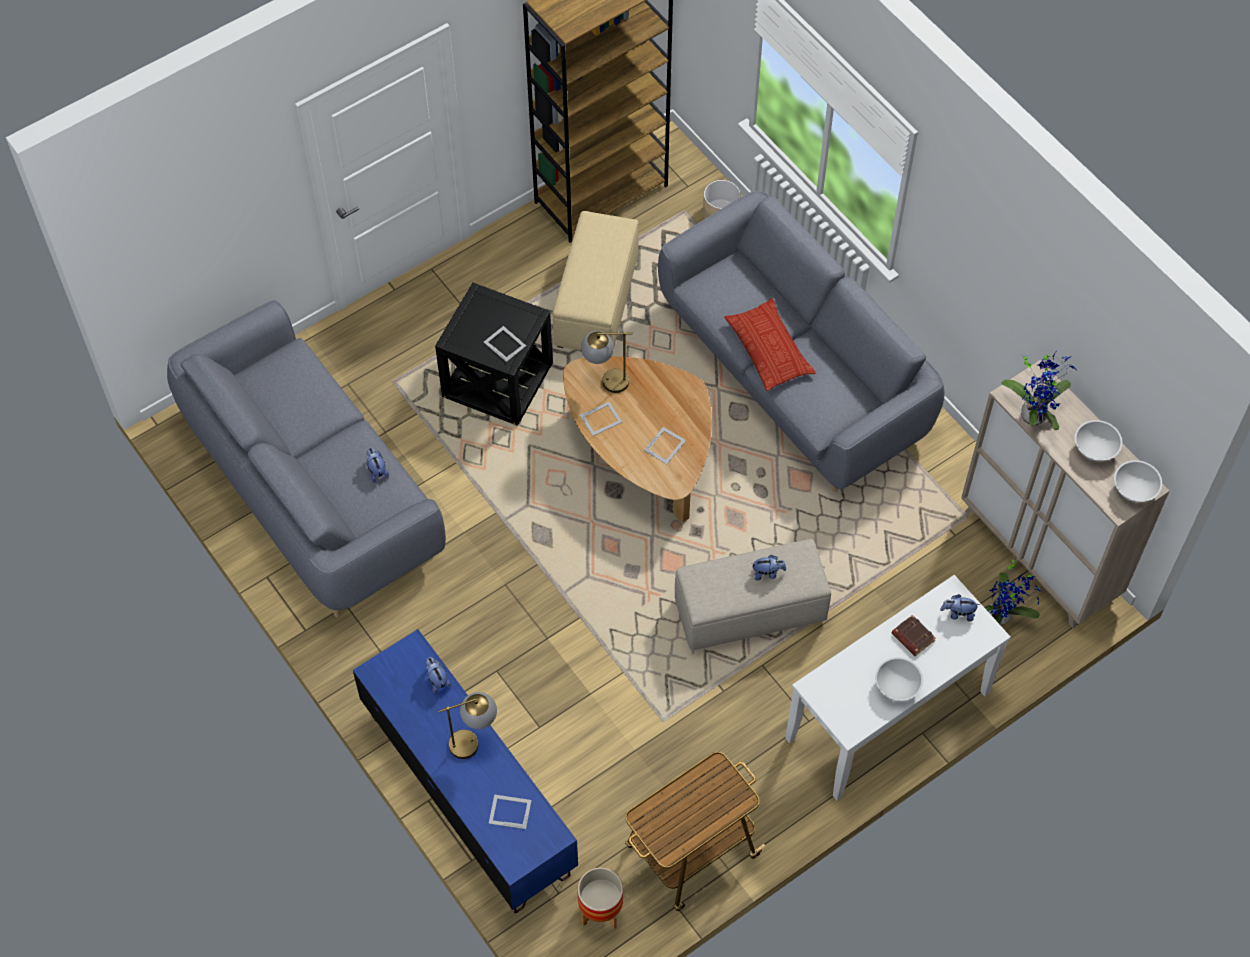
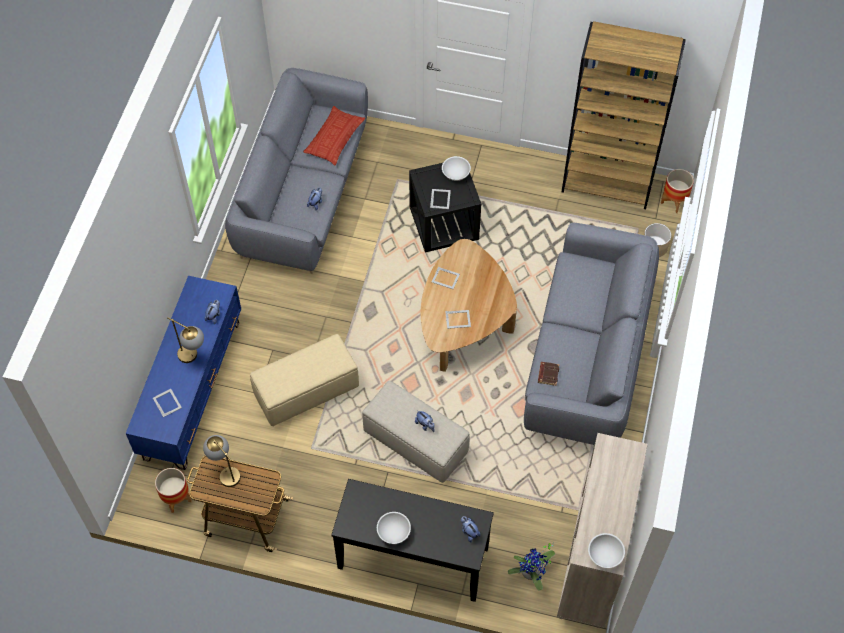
camera: 50 degrees right, 0 degrees up
(596, 300) = (537, 231): beige ottoman -> beige ottoman (307, 390)
(605, 382) = (470, 263): table lamp -> table lamp (225, 472)
(684, 155) = (674, 202): none -> planter
(769, 349) = (566, 323): pillow -> pillow (334, 138)
(888, 716) = (413, 558): white console table -> black console table
(912, 637) = (432, 518): brown book -> brown book (548, 374)
(1034, 413) = (606, 466): potted plant -> none
(1095, 448) = (613, 514): white bowl -> white bowl (456, 174)

